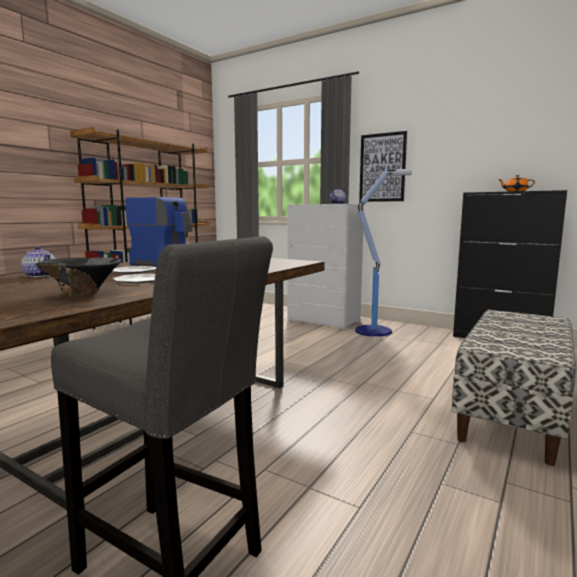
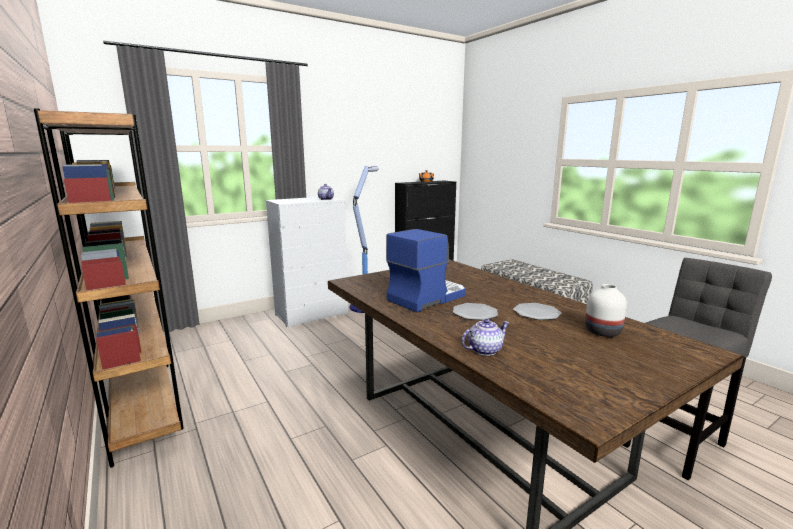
camera: 65 degrees left, 5 degrees up
(83, 293) = (603, 331): black bowl -> white vase
(382, 167) = (329, 160): picture -> none

